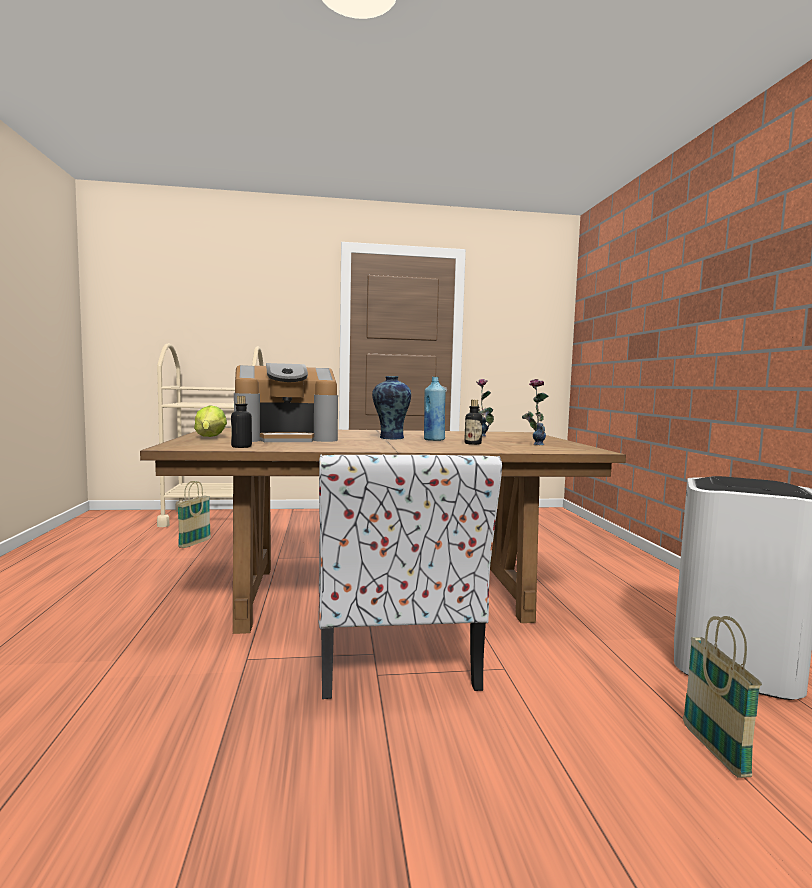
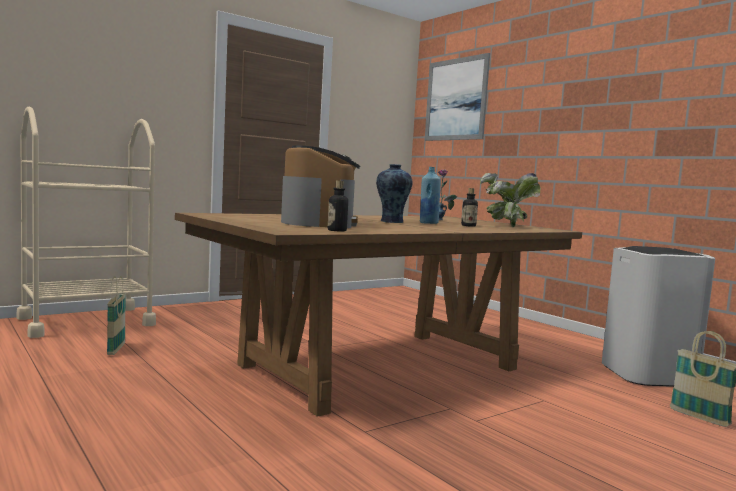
camera: 30 degrees left, 0 degrees up
(208, 438) = (258, 223): lettuce -> none
(286, 438) = (319, 222): coffee machine -> coffee machine turned 45 degrees counterclockwise
(393, 651) = (460, 404): chair -> none
(533, 445) = (505, 226): vase -> potted plant
(605, 297) = (456, 99): none -> picture

